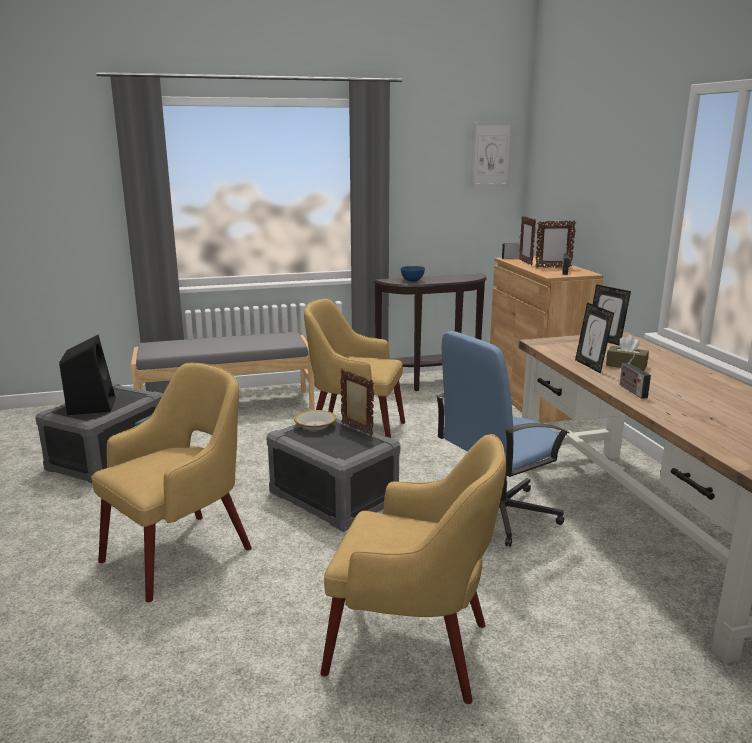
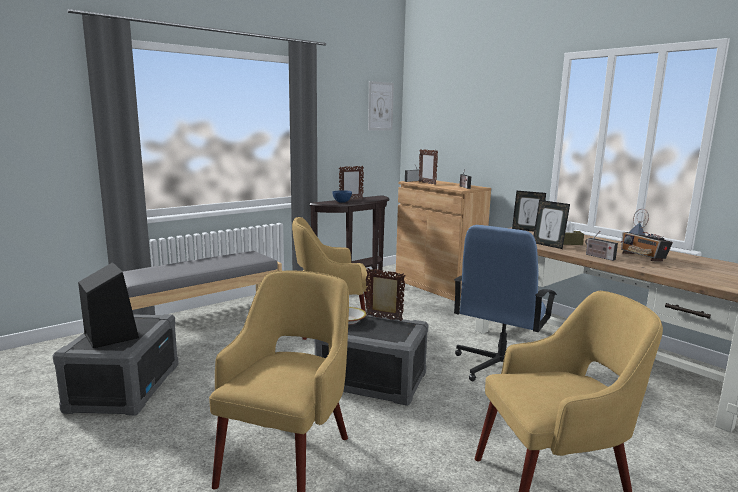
camera: 25 degrees left, 5 degrees down
(553, 267) = (451, 185): picture frame -> picture frame (351, 199)
(698, 400) = (643, 258): none -> radio

